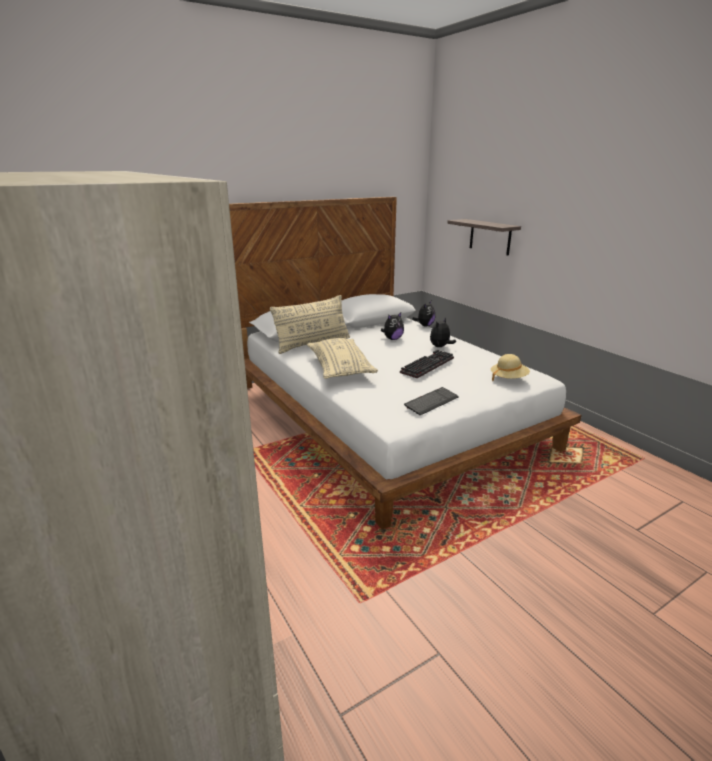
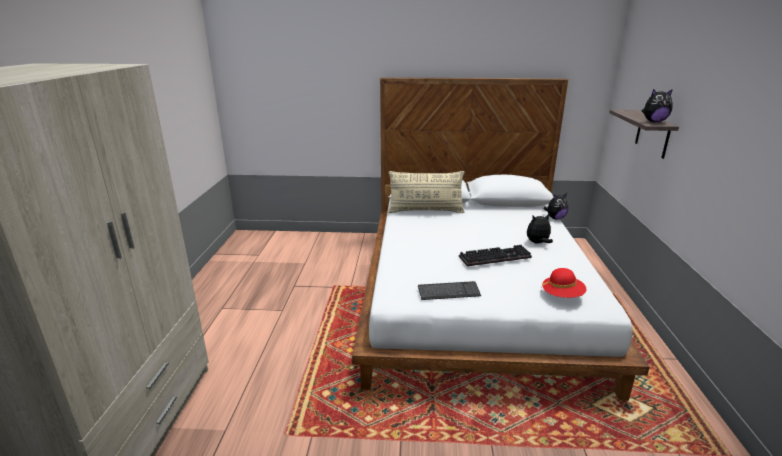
camera: 35 degrees right, 0 degrees up
(340, 368) = (417, 238): beige pillow -> none
(392, 339) = (502, 223): plush toy -> plush toy (654, 122)
(508, 378) = (562, 295): beige hat -> red hat

